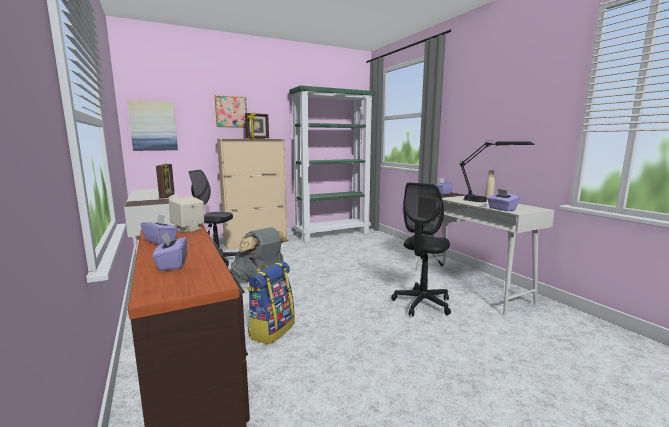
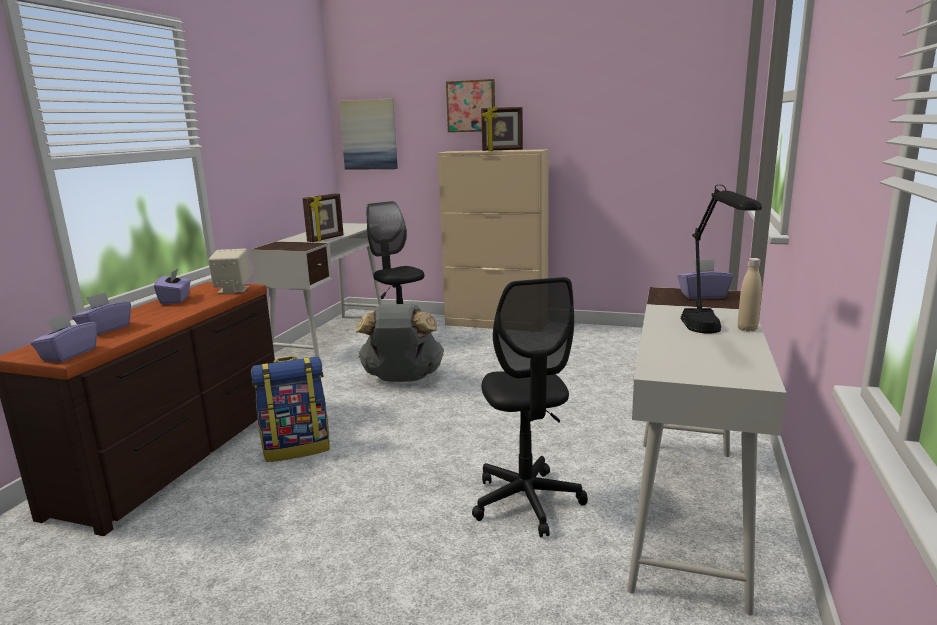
camera: 45 degrees right, 5 degrees up
(333, 234) = (636, 336): green bookcase -> none
(422, 304) = (527, 502): black office chair -> black office chair turned 90 degrees counterclockwise
(501, 209) = (658, 358): purple tissue box -> purple tissue box (69, 354)

